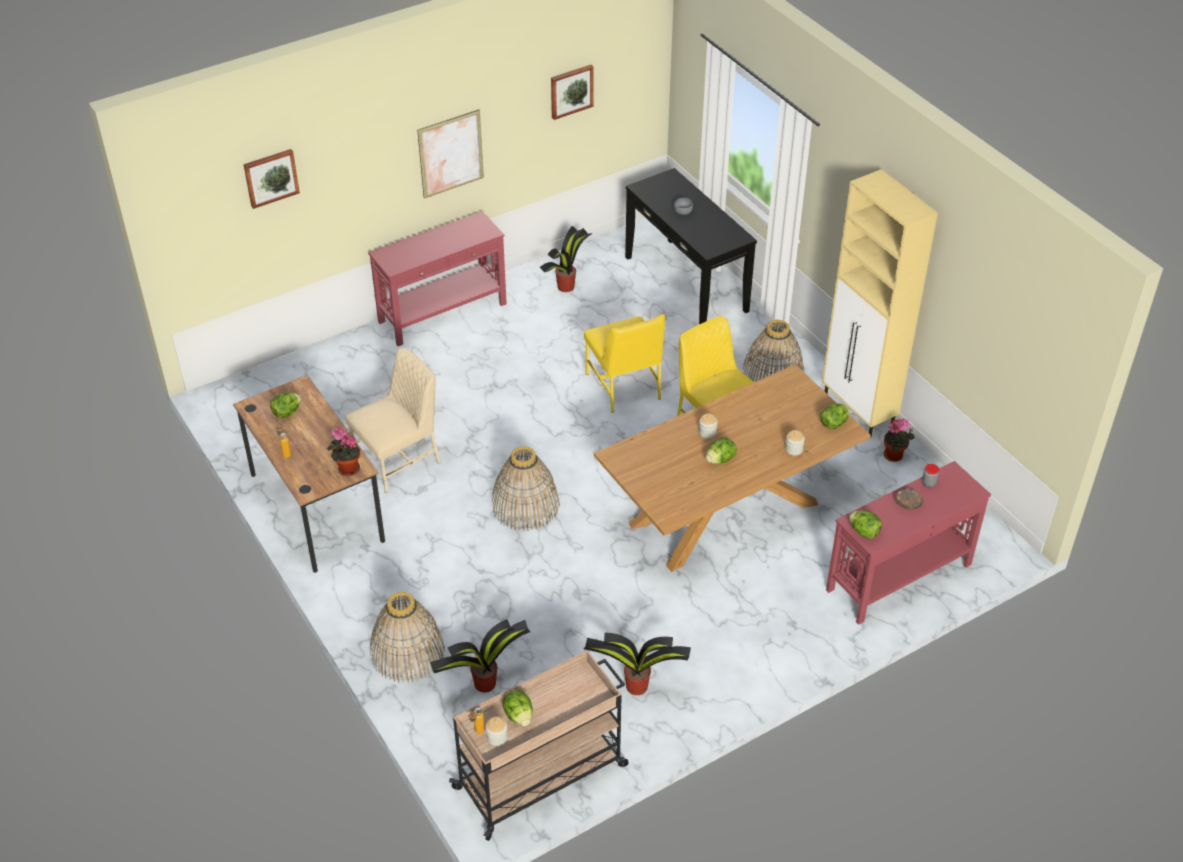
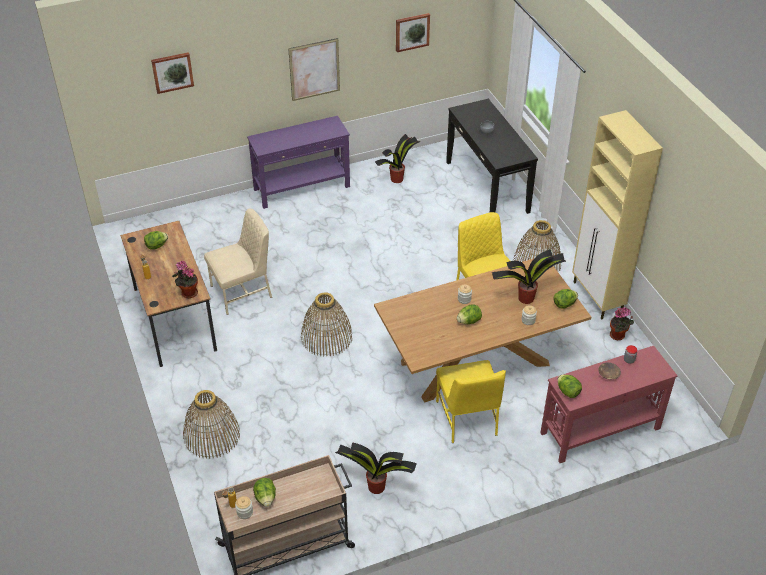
camera: 10 degrees right, 0 degrees up
(443, 313) = (302, 188): red console table -> purple console table
(483, 684) = (261, 468): potted plant -> potted plant (525, 298)
(624, 386) = (422, 258): yellow chair -> yellow chair (467, 419)

